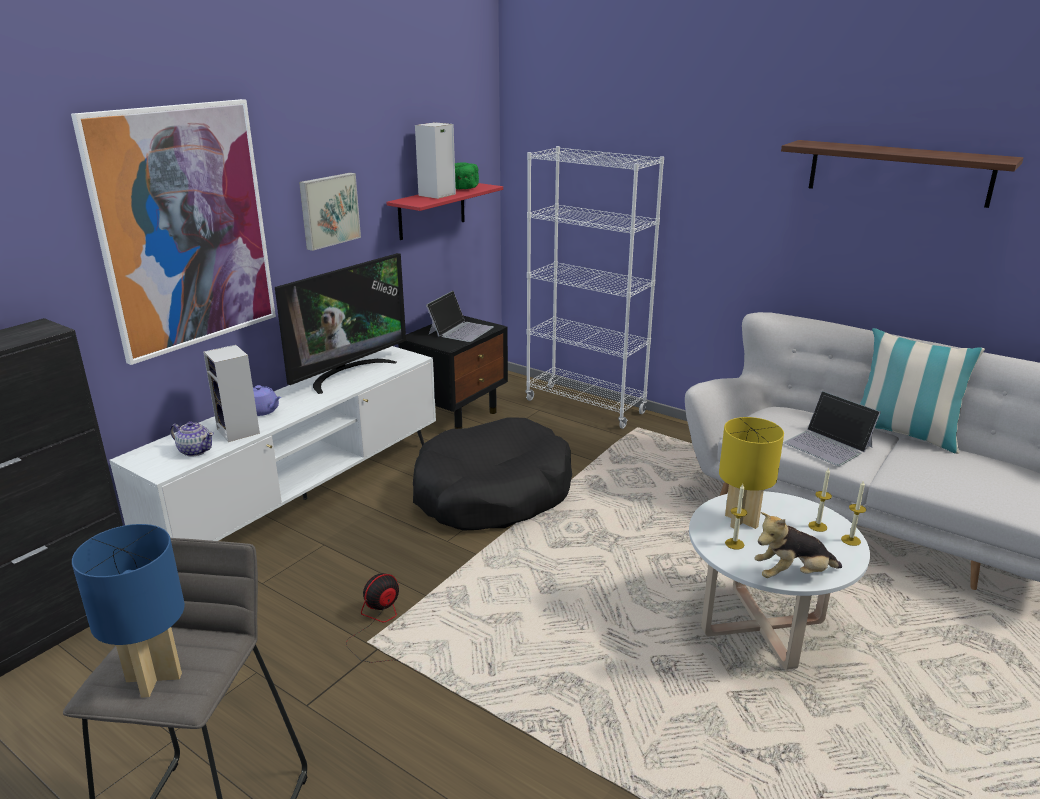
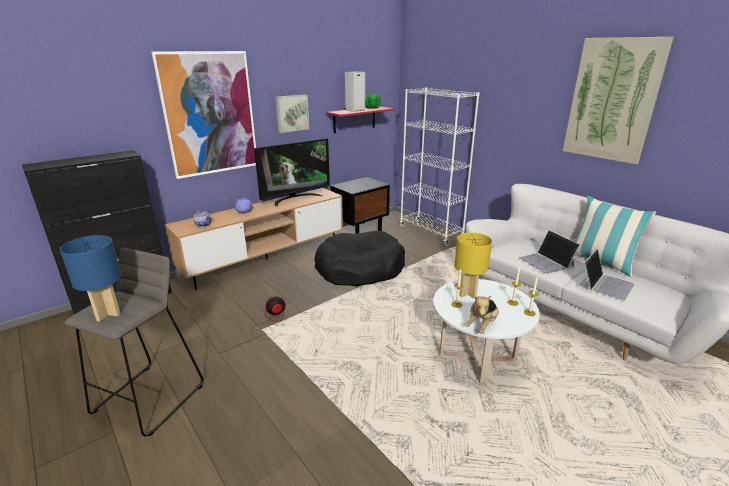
camera: 15 degrees right, 0 degrees up
(239, 431) = (228, 218): speaker -> none
(305, 498) = (267, 259): white tv stand -> brown tv stand
(460, 330) = (364, 184): laptop -> laptop (605, 284)
(792, 575) = (481, 325): plush toy -> plush toy turned 60 degrees counterclockwise
(898, 172) = (612, 100): shelf -> picture

